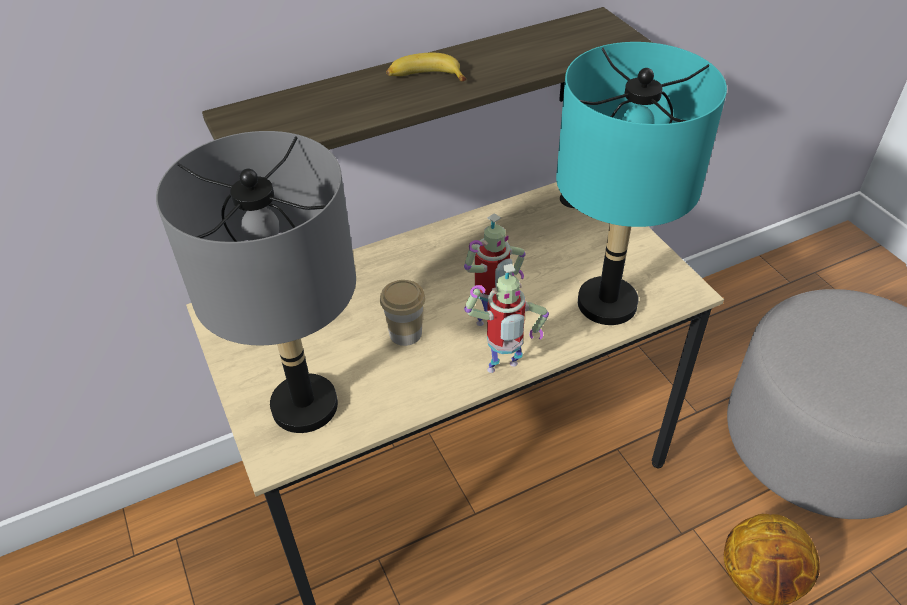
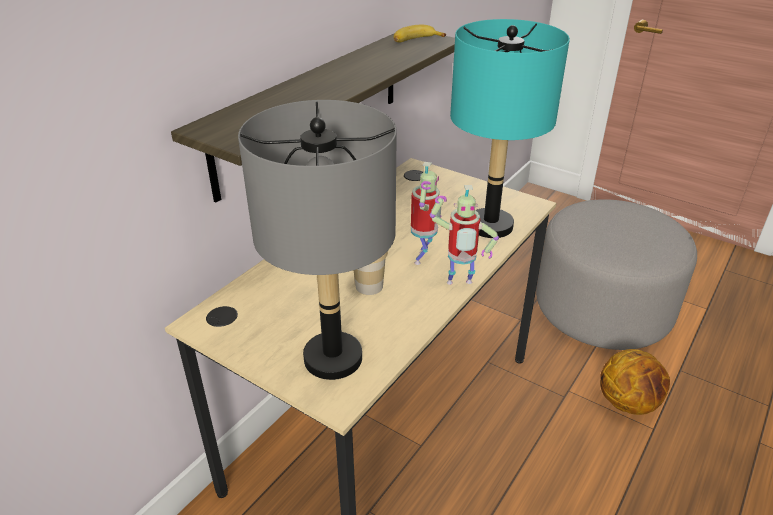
camera: 30 degrees left, 10 degrees down
(425, 77) = (330, 80): banana -> banana (415, 41)
(503, 370) = (459, 284): toy robot -> toy robot turned 45 degrees clockwise

